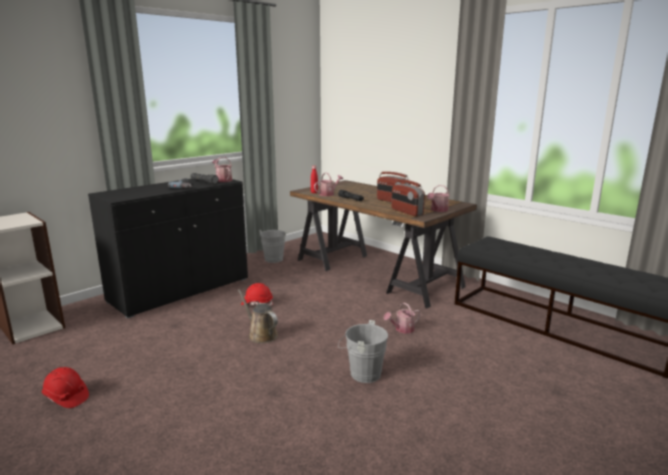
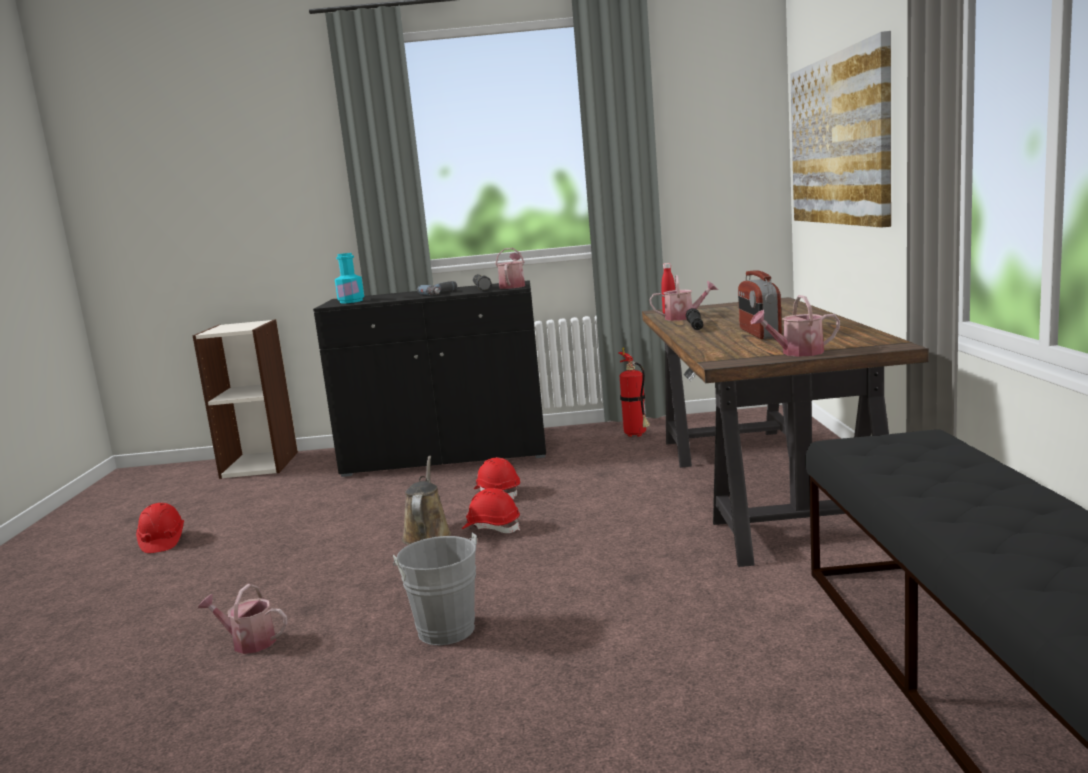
camera: 45 degrees right, 5 degrees down
(124, 195) = (351, 301): none -> turquoise bottle
(274, 258) = (637, 435): grey bucket -> fire extinguisher
(290, 322) = (491, 528): none -> red hard hat
(374, 106) = (839, 140): none -> picture
(402, 329) = (625, 587): watering can -> watering can (248, 642)
(406, 212) = (724, 351): radio -> none

